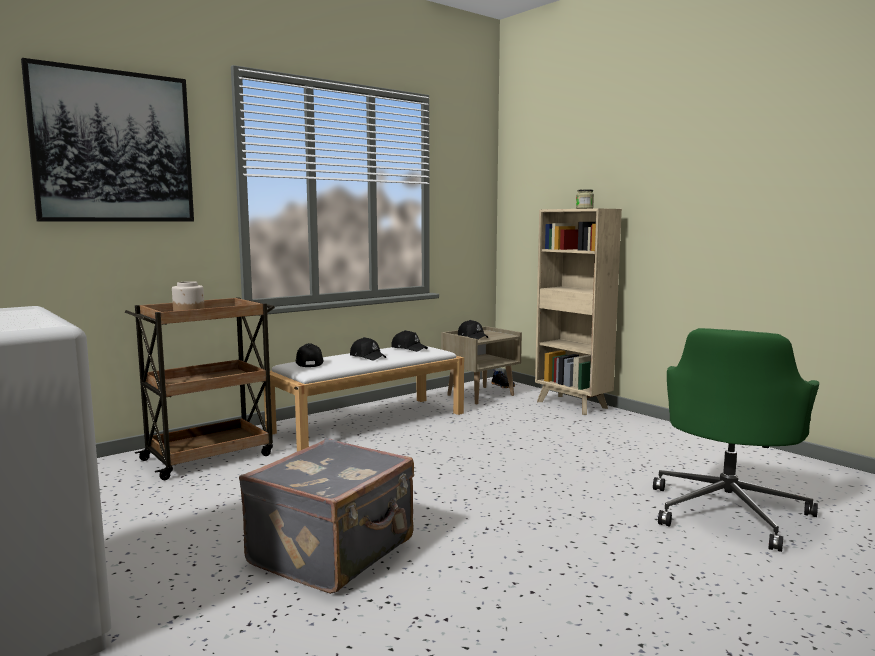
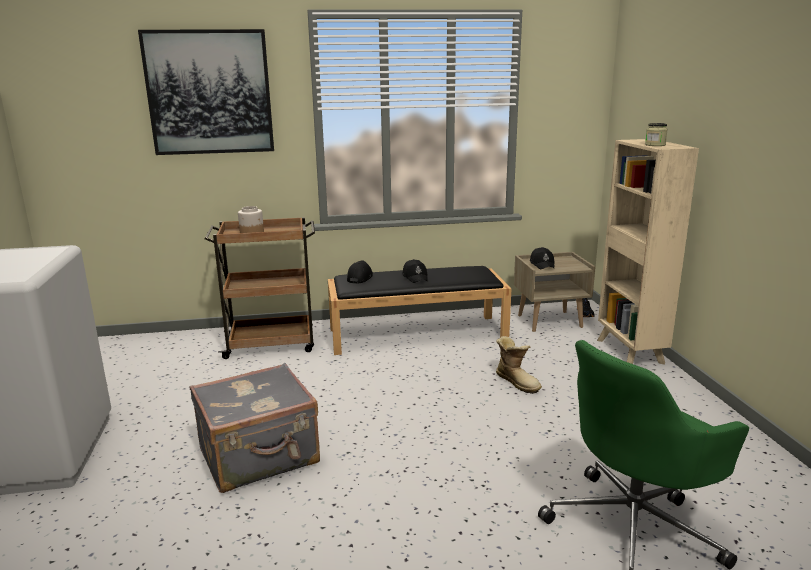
camera: 30 degrees right, 10 degrees up
(370, 422) = (418, 334): white bench -> black bench
(409, 348) = (465, 271): black cap -> none
(512, 440) = (517, 382): none -> boot

